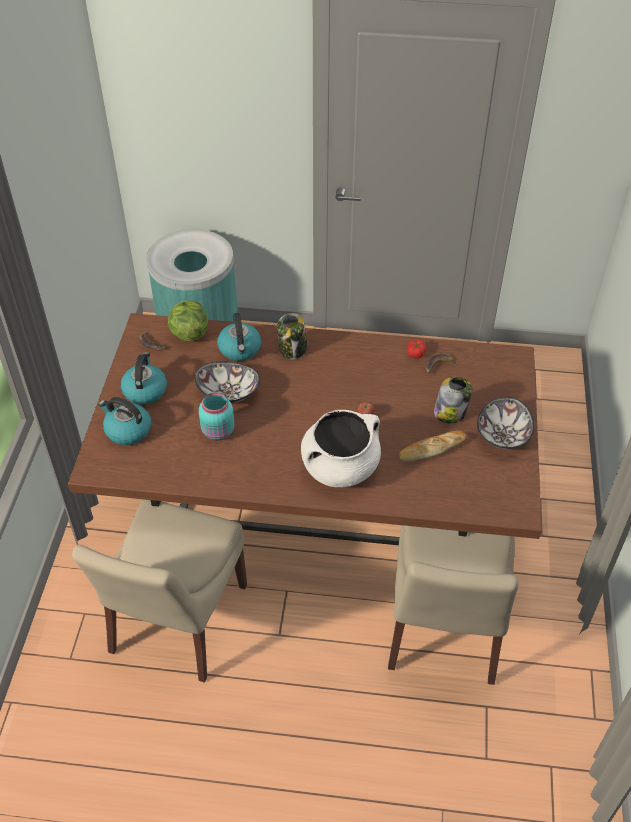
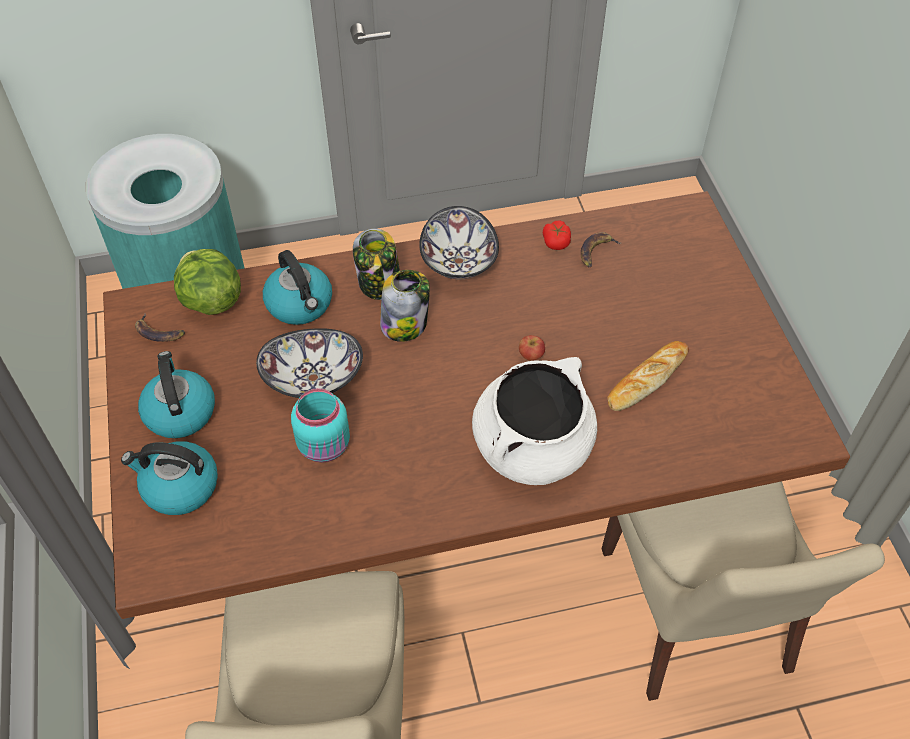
camera: 20 degrees left, 5 degrees up
(450, 412) = (645, 317): jar -> jar (405, 324)
(502, 435) = (730, 331): bowl -> bowl (457, 261)

